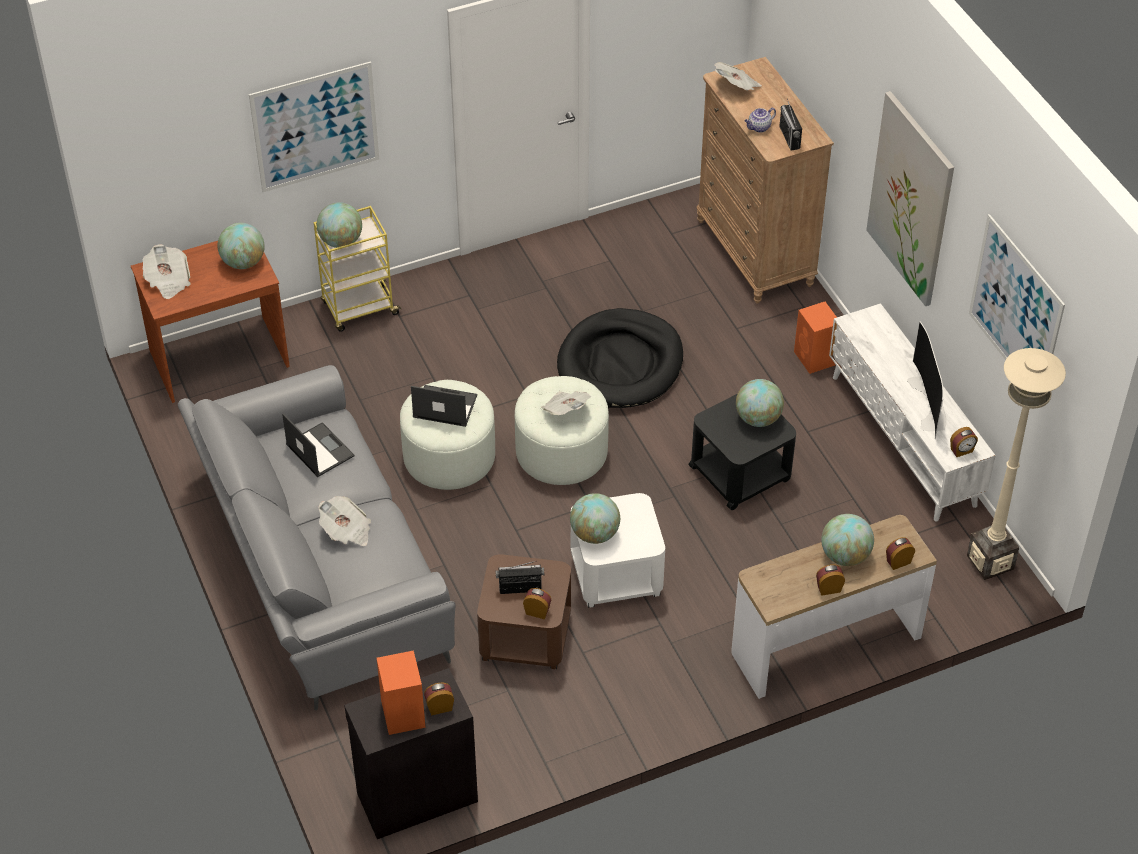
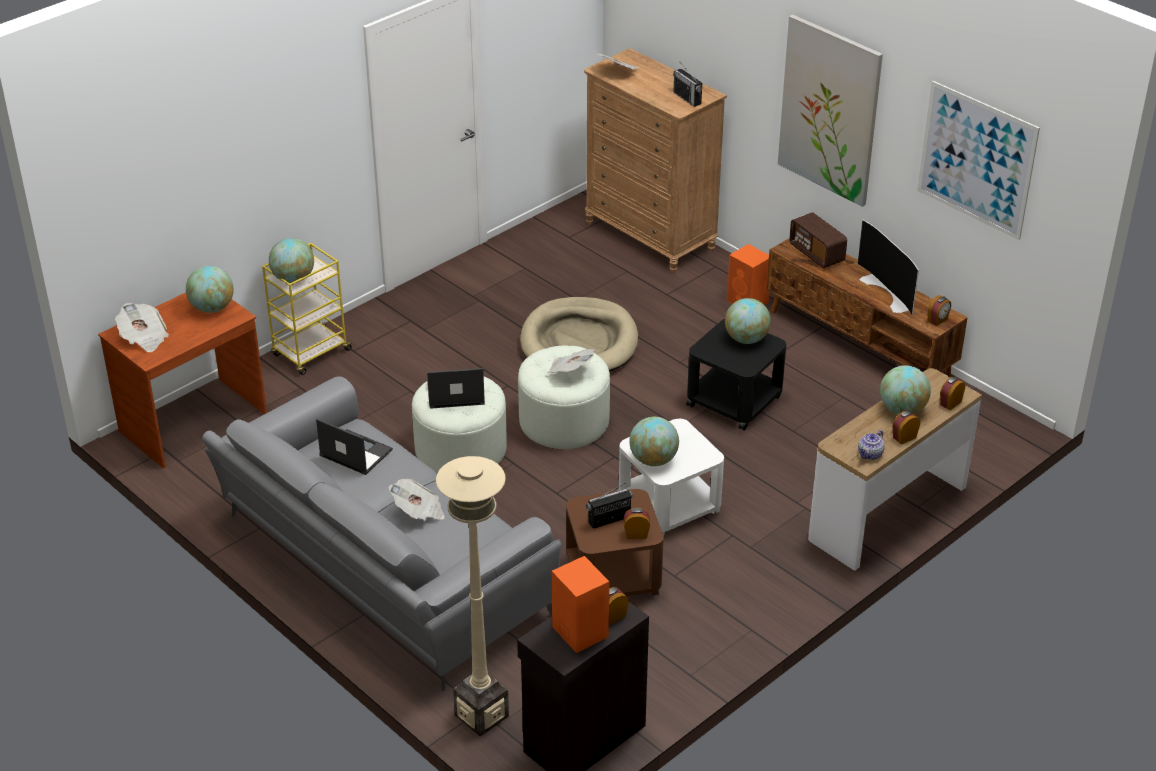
camera: 20 degrees left, 10 degrees down
(315, 127) = (257, 162): picture -> none
(620, 363) = (579, 342): black dog bed -> beige dog bed
(759, 128) = (656, 96): teapot -> teapot (870, 455)
(880, 336) = (816, 254): none -> radio
(904, 440) = (859, 344): white tv stand -> brown tv stand
(990, 562) = (987, 416): beige floor lamp -> beige floor lamp (481, 715)

